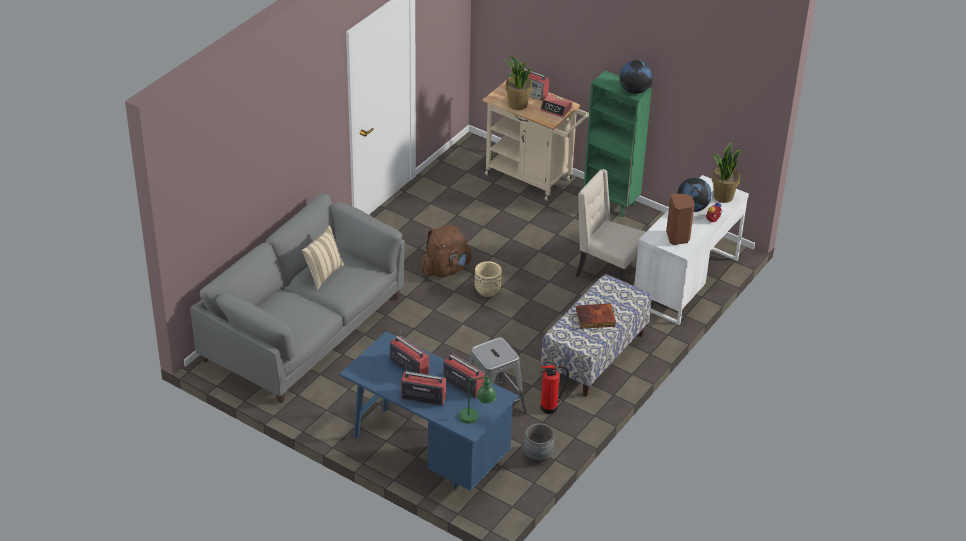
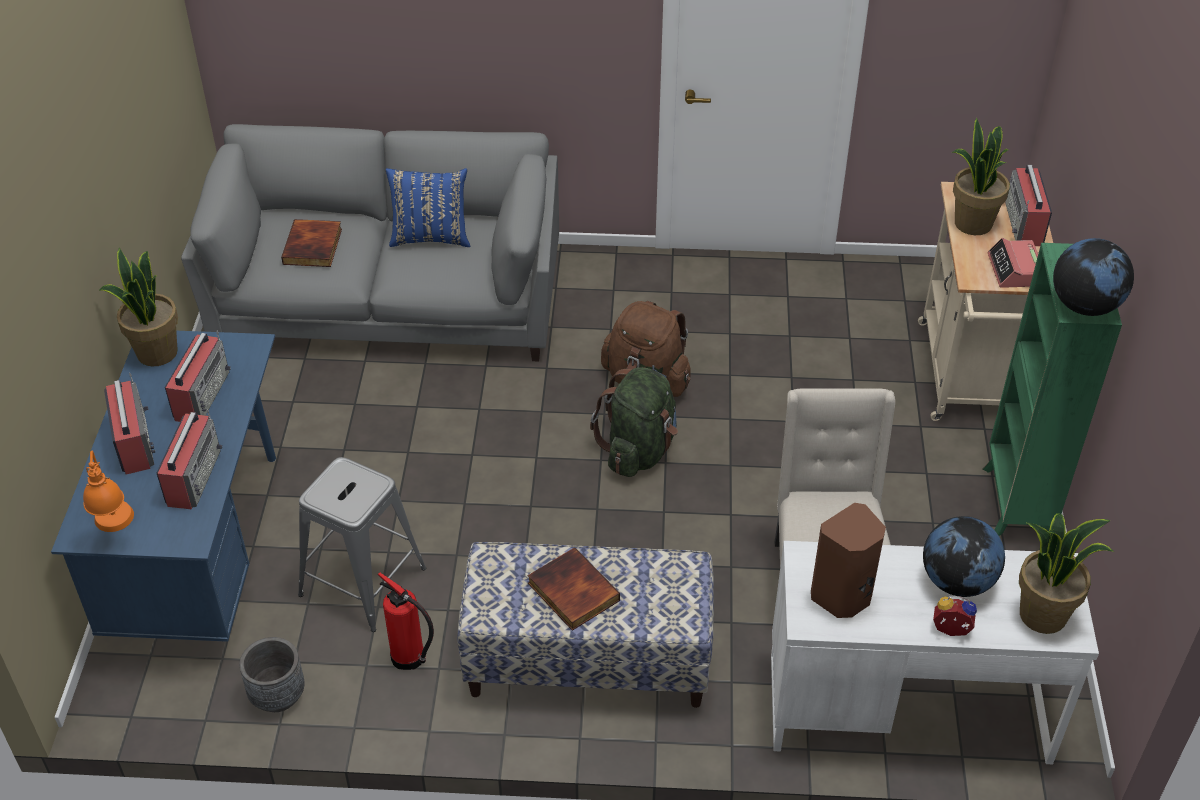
camera: 60 degrees right, 5 degrees up
(291, 315) = (314, 247): none -> book
(323, 274) = (431, 237): beige pillow -> blue pillow
(364, 372) = (156, 353): none -> potted plant
(477, 417) = (117, 529): green table lamp -> orange table lamp
(487, 291) = (639, 450): beige planter -> green backpack

